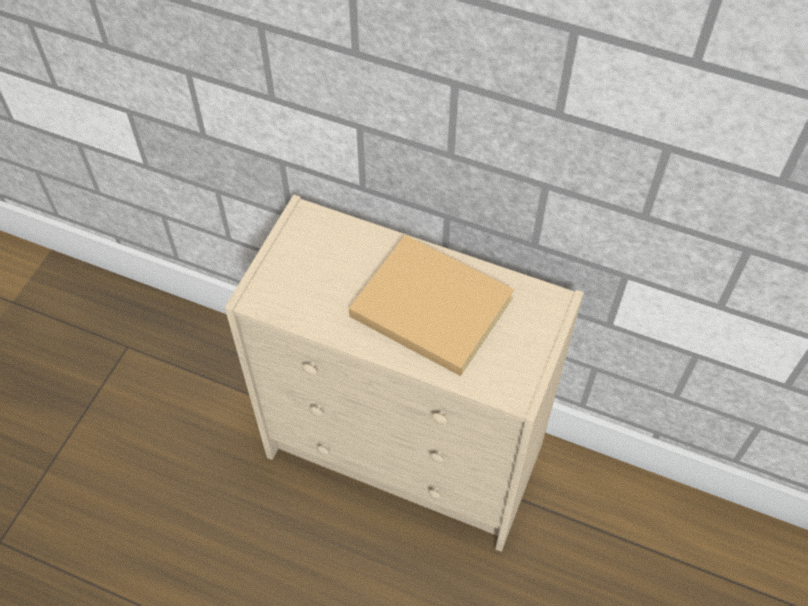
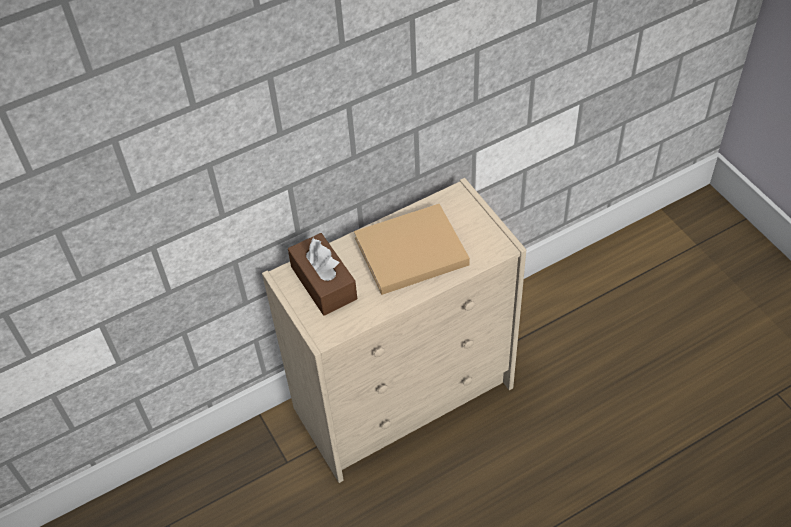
camera: 50 degrees left, 5 degrees down
(323, 255) = (323, 283): none -> brown tissue box

